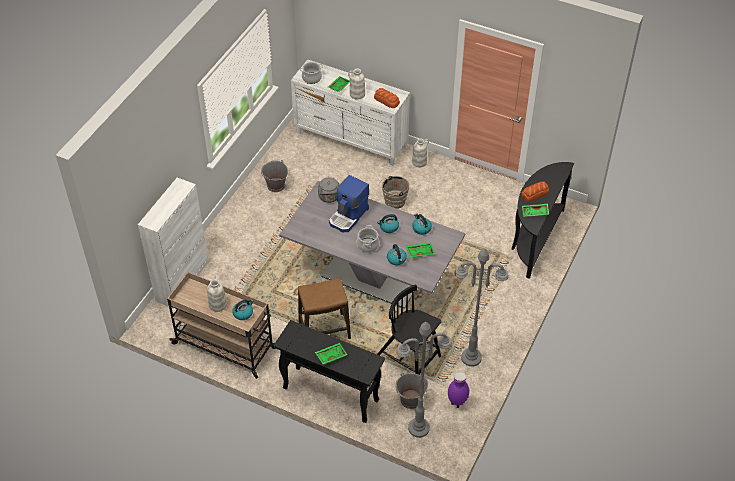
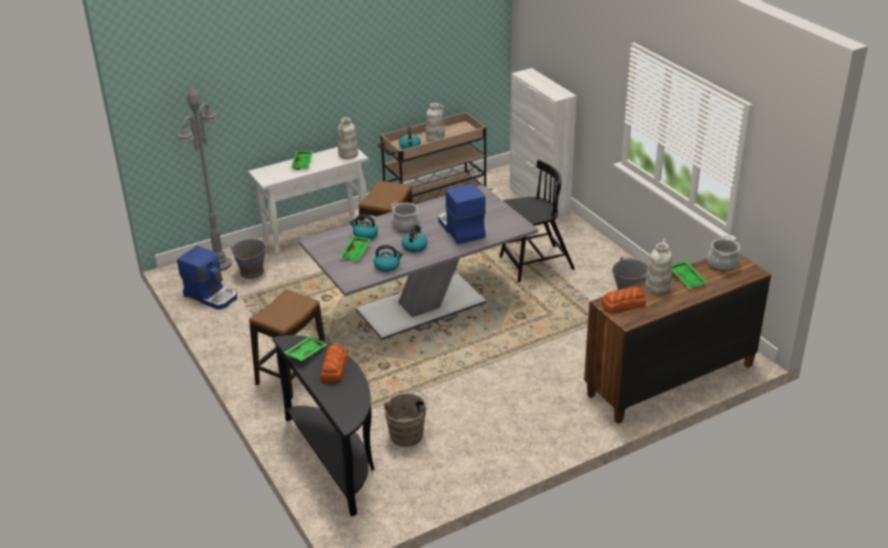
camera: 125 degrees right, 15 degrees down
(329, 197) = (502, 227): grey kettle -> none
(329, 394) = (316, 233): black console table -> white console table
(351, 140) = (669, 380): white dresser -> brown dresser
(393, 202) = (521, 368): brown bucket -> brown bucket (407, 433)
(408, 358) = (296, 289): black chair -> black chair (535, 264)
(419, 162) = (574, 422): white vase -> white vase (348, 154)
(457, 404) = (211, 295): purple vase -> coffee machine
(471, 358) = (245, 326): grey floor lamp -> none
(491, 301) = (292, 374): none -> stool

